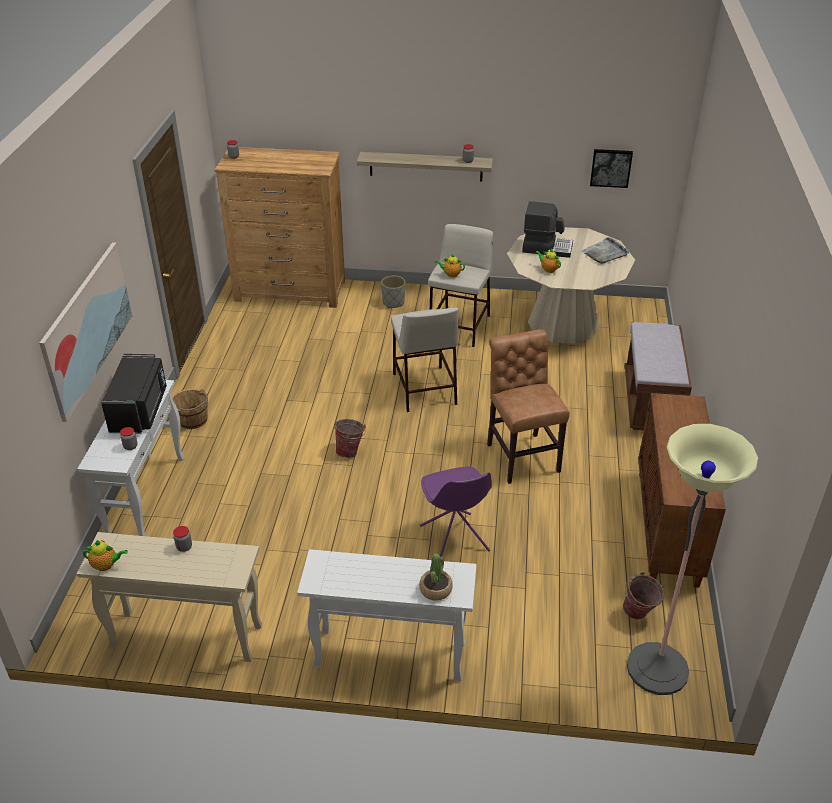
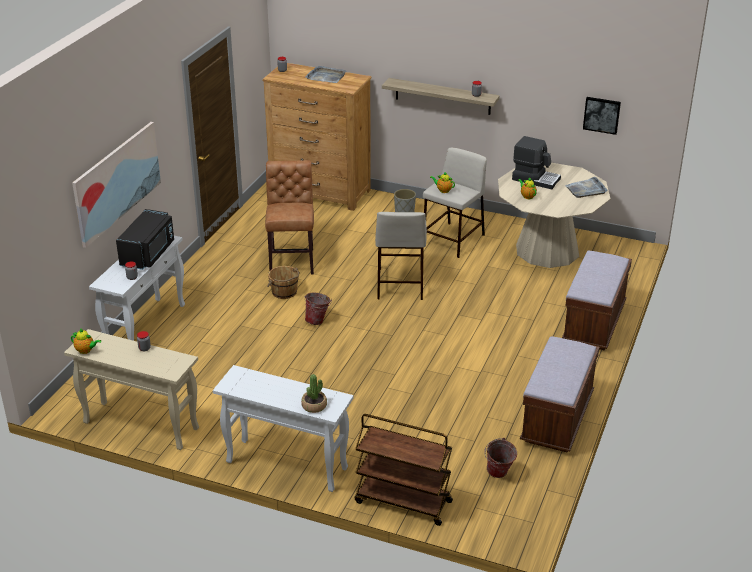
camera: 15 degrees right, 5 degrees down
(193, 420) = (202, 279): brown bucket -> brown bucket (284, 292)
(288, 158) = (326, 76): none -> grey tray
(454, 539) = (373, 397): purple chair -> none
(521, 455) = (458, 346): brown chair -> brown chair (292, 260)
(547, 677) = (402, 502): none -> brown cart
(657, 669) = (493, 513): floor lamp -> none
(668, 527) = (557, 419): brown cabinet -> brown bench

